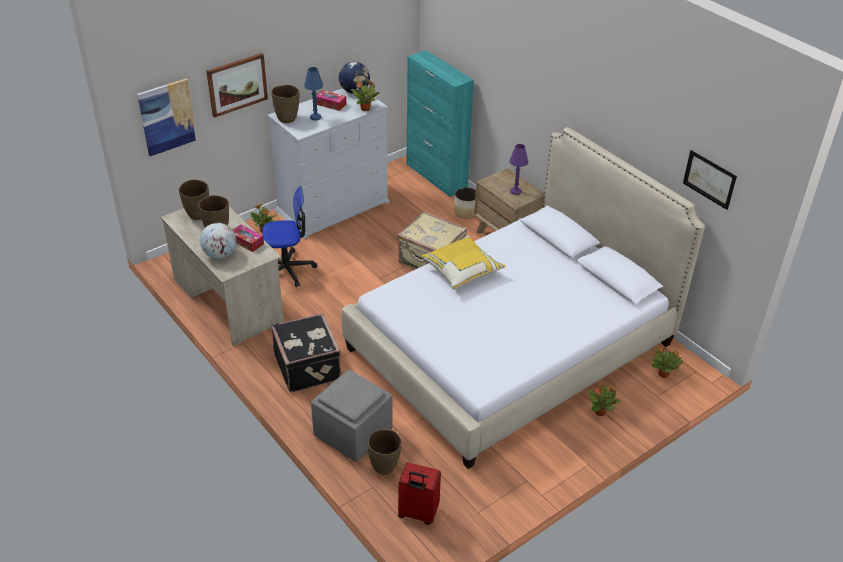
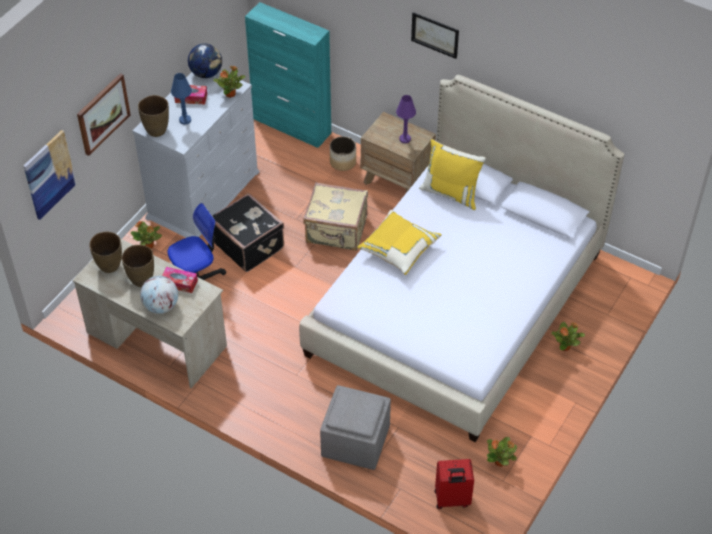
camera: 20 degrees left, 10 degrees up
(308, 366) = (278, 387): black suitcase -> black suitcase (249, 244)
(384, 466) = (401, 465): brown vase -> none
(536, 241) = (451, 193): none -> yellow pillow
(664, 374) = (604, 290): potted plant -> potted plant (500, 462)
(709, 179) = (622, 112): picture -> picture (435, 35)

